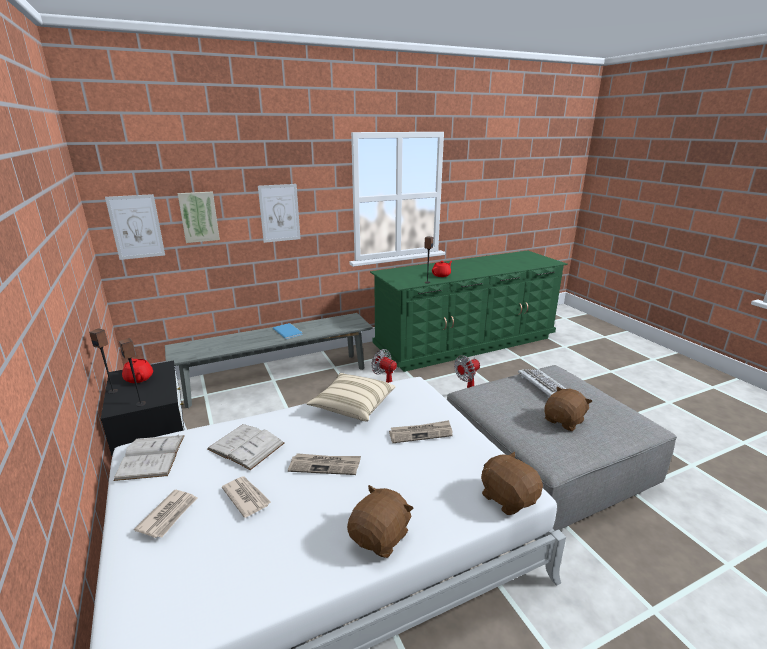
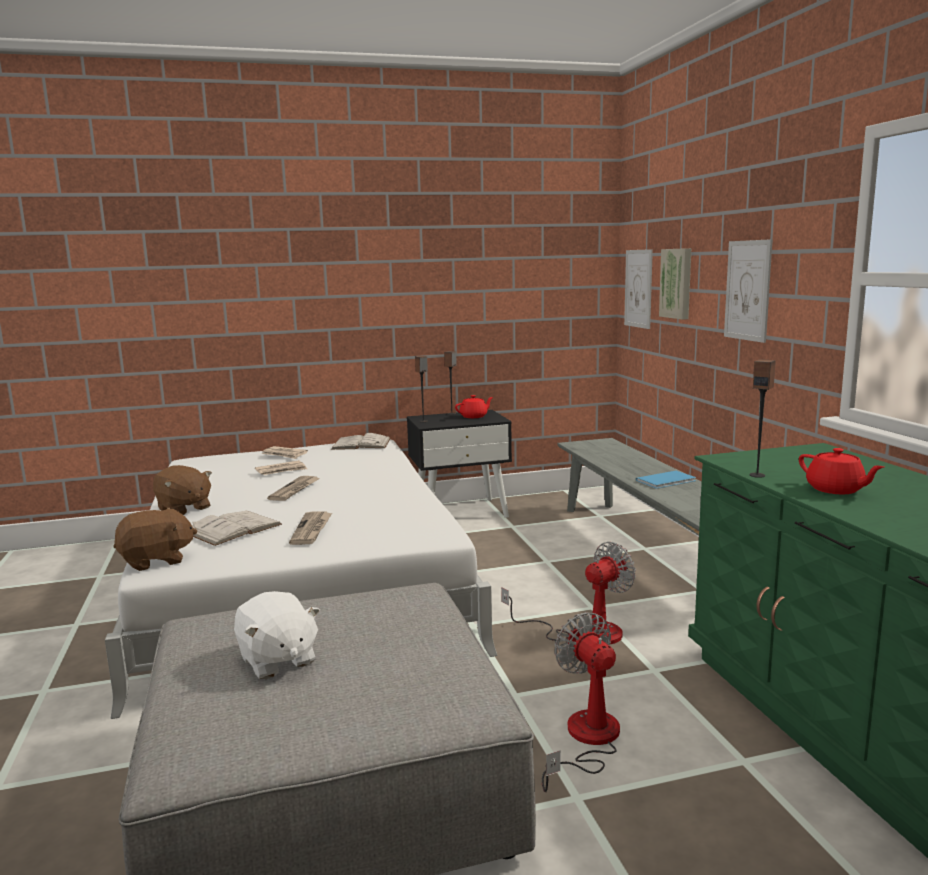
camera: 100 degrees right, 10 degrees down
(246, 446) = (351, 465): white book -> white book (232, 528)
(352, 406) = (400, 503): beige pillow -> none
(544, 386) = (408, 668): keyboard -> none
(564, 421) = (277, 660): brown plush toy -> white plush toy

